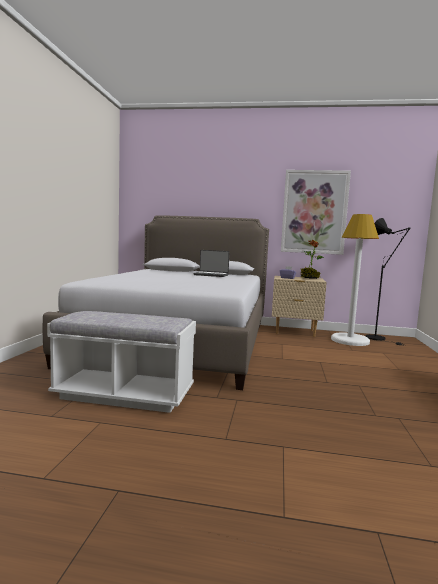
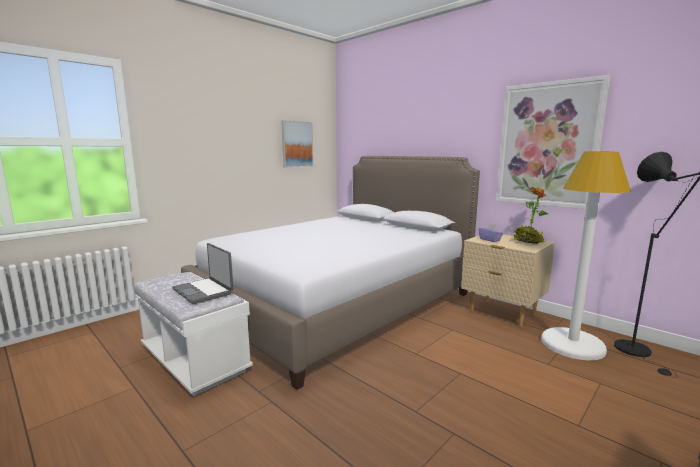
camera: 35 degrees right, 5 degrees up
(96, 198) = (297, 144): none -> picture
(211, 275) = (384, 230): laptop -> laptop (204, 291)

